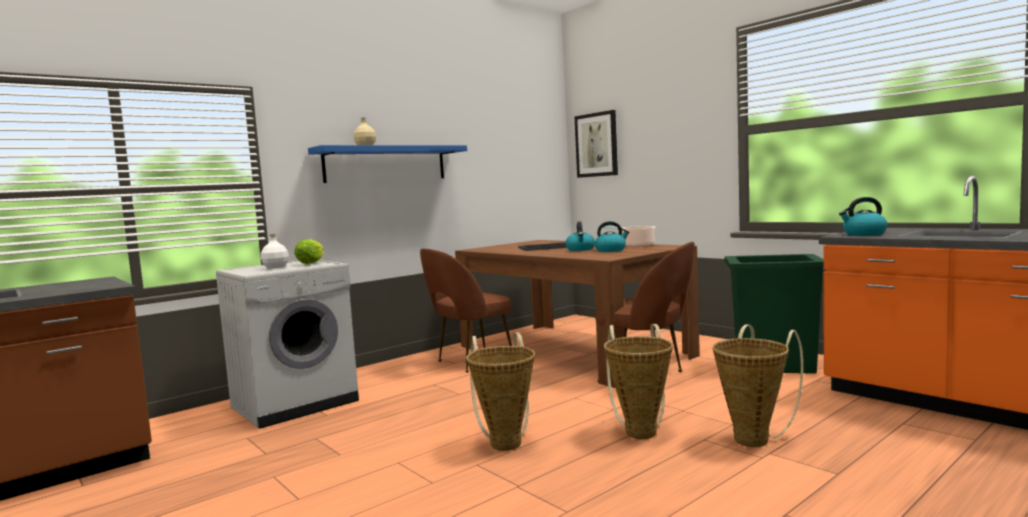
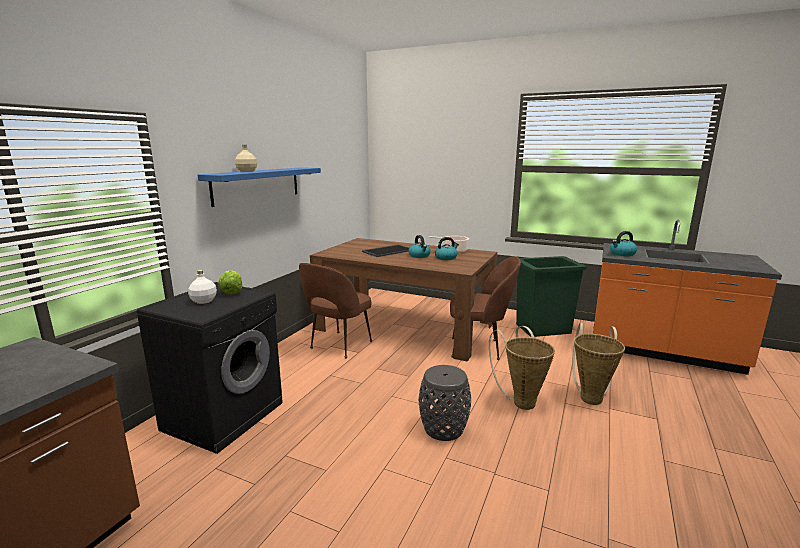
camera: 25 degrees left, 10 degrees up
(296, 404) = (226, 417): white washing machine -> black washing machine
(505, 441) = (444, 429): basket -> grey stool
(596, 145) = (396, 164): picture -> none

